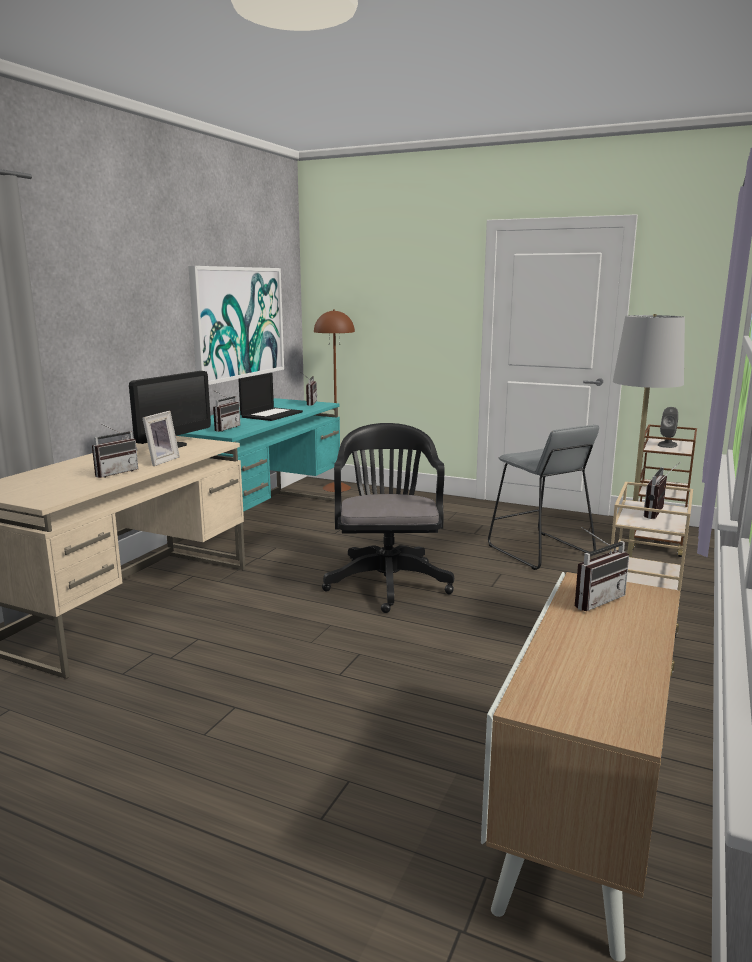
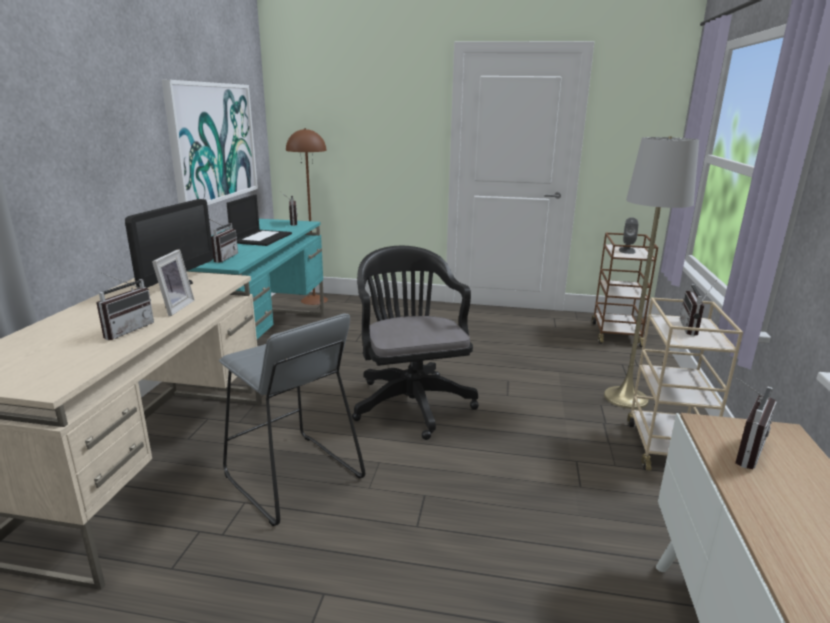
camera: 15 degrees left, 5 degrees up
(539, 551) = (527, 352): grey stool -> grey stool (292, 477)

